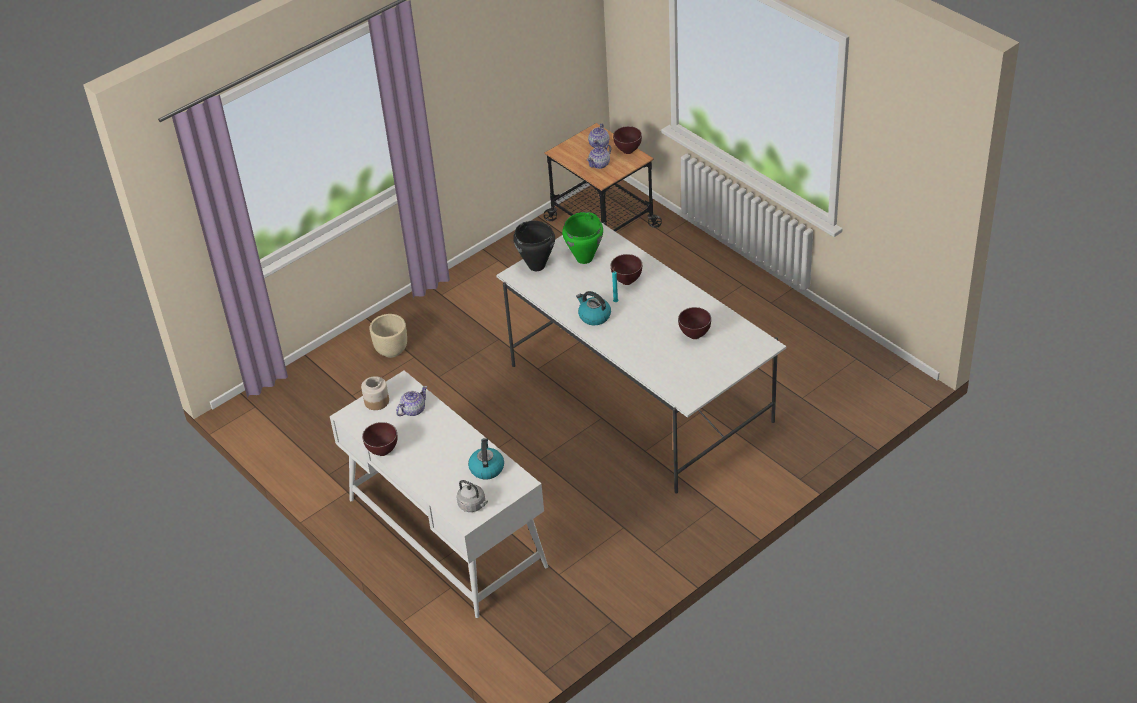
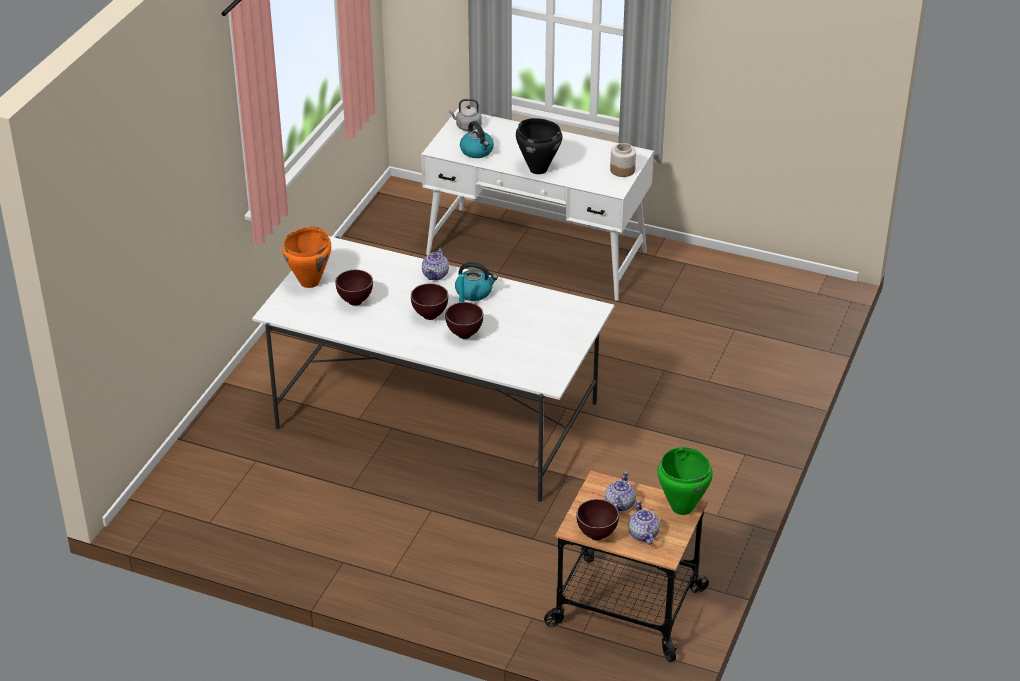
camera: 150 degrees right, 5 degrees down
(383, 452) = (578, 139): brown bowl -> brown bowl (429, 316)
(392, 351) = (737, 380): beige planter -> none
(413, 410) = (582, 172): teapot -> teapot (436, 274)
(536, 266) = (577, 324): black cooking pot -> black cooking pot (538, 169)
(585, 258) = (530, 346): green cooking pot -> green cooking pot (681, 507)
(722, 366) = (310, 282): none -> orange cooking pot

